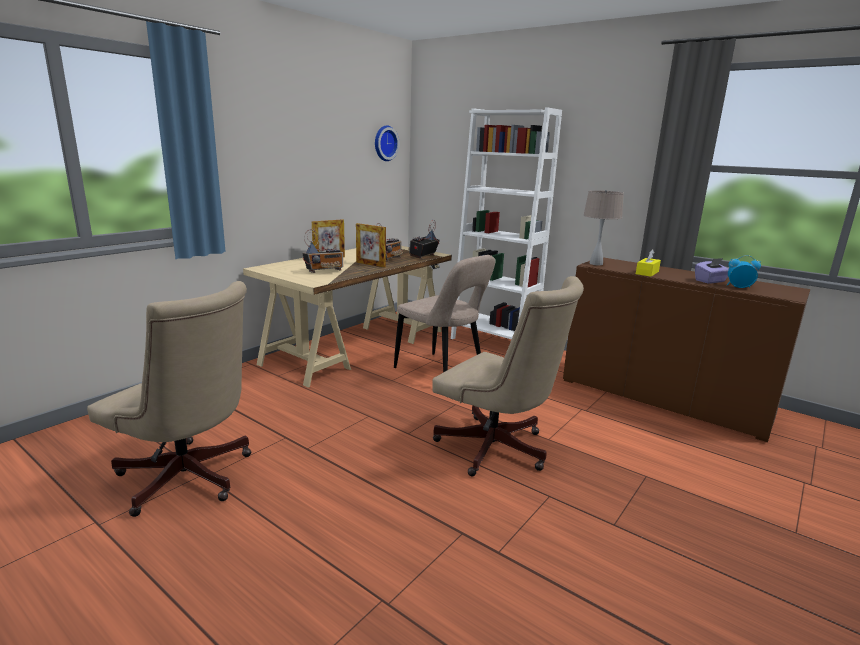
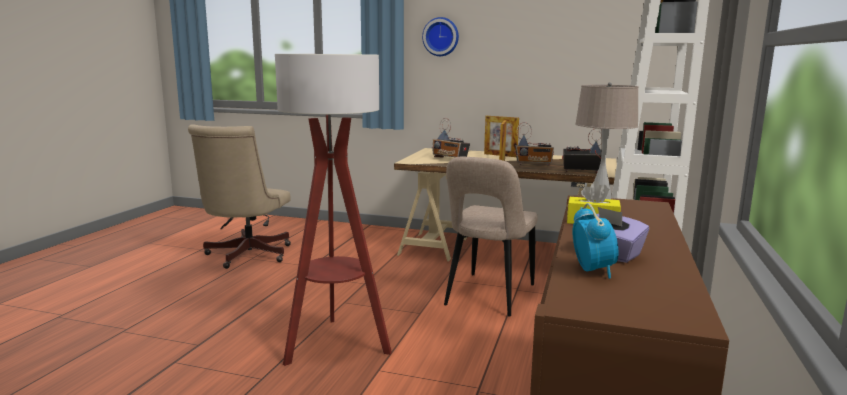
camera: 70 degrees right, 5 degrees down
(384, 143) = (626, 38): wall clock -> wall clock (441, 37)
(498, 450) = (336, 344): beige office chair -> floor lamp

